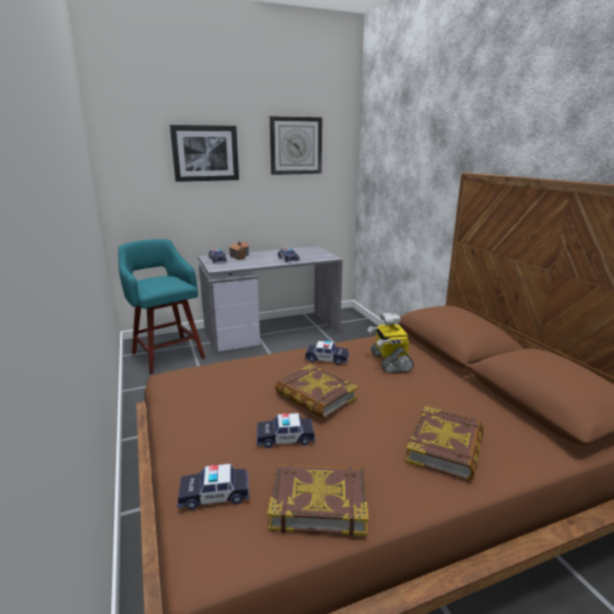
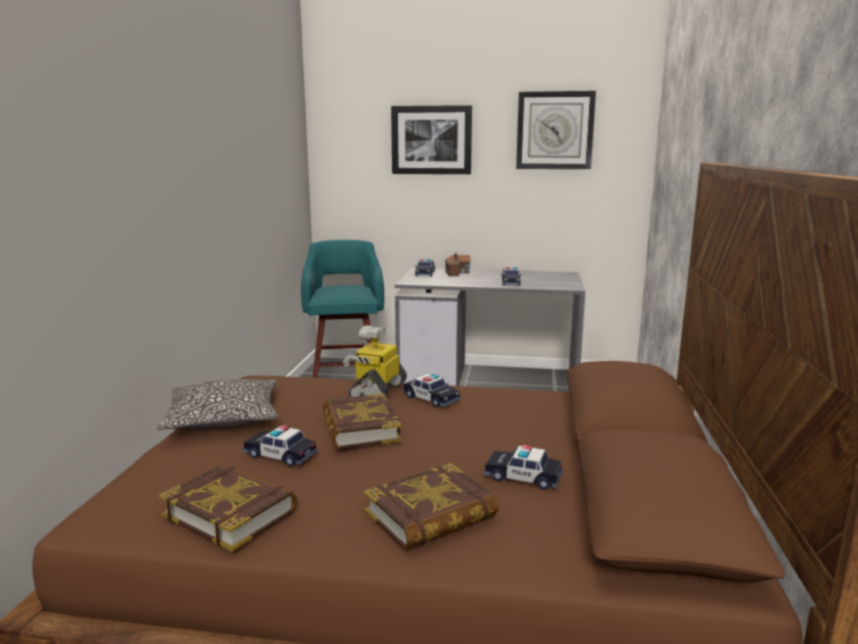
camera: 30 degrees right, 5 degrees down
(194, 421) = (223, 419): none -> pillow
(214, 494) = (159, 476): toy car -> toy car (523, 477)
(389, 361) = (504, 418): toy robot -> toy robot (377, 390)

